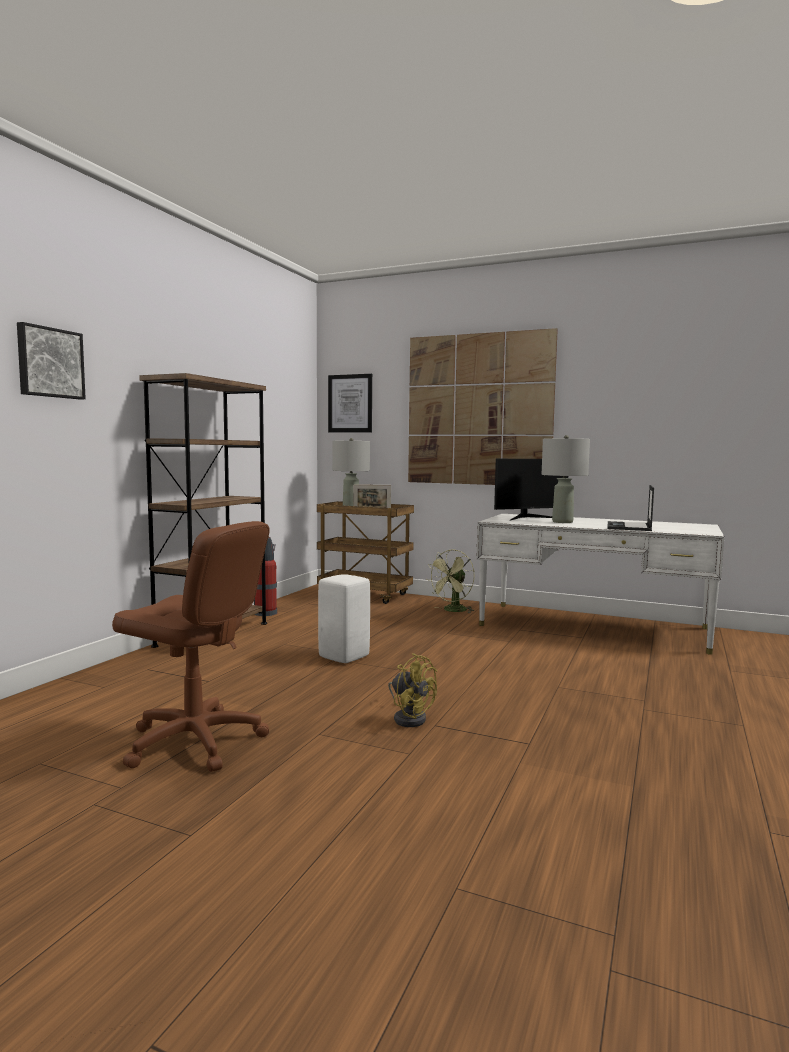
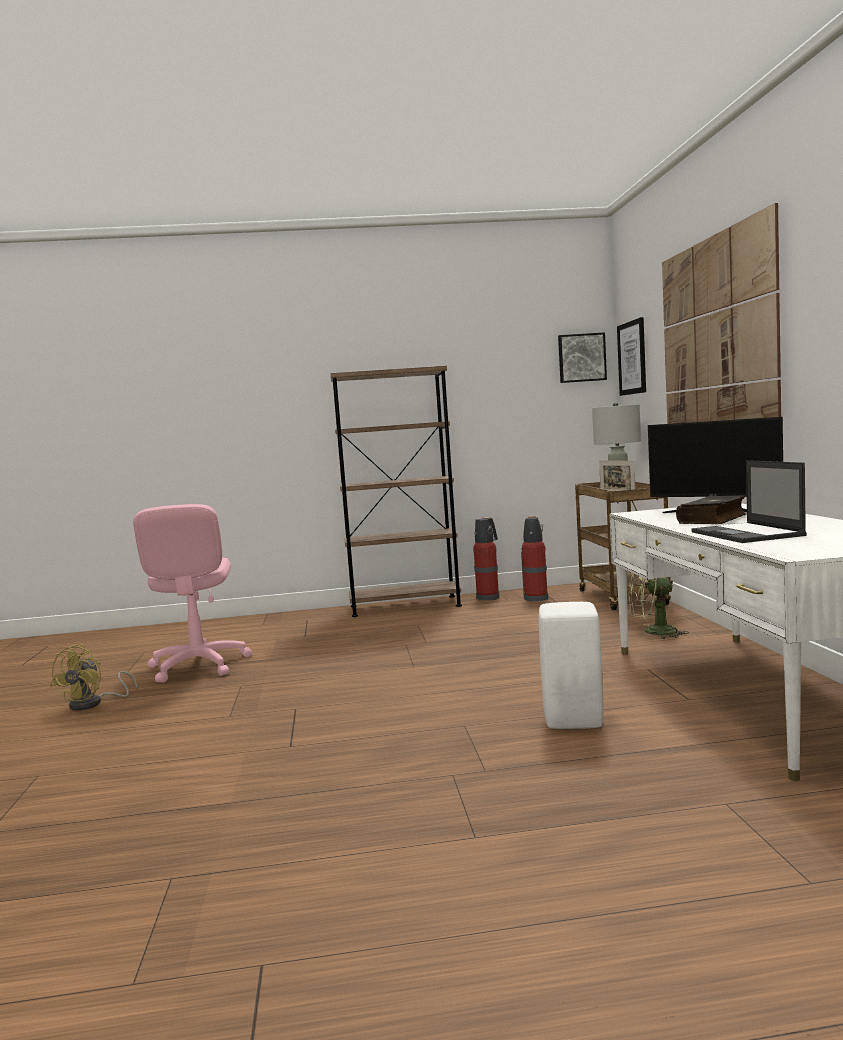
camera: 60 degrees right, 0 degrees up
(50, 363) = (249, 382): picture -> picture (581, 358)
(194, 742) = (198, 666): brown office chair -> pink office chair
(306, 606) = (536, 598): none -> fire extinguisher
(343, 657) = (415, 645): white stool -> white stool (572, 720)
(409, 717) = (302, 698): yellow fan -> yellow fan (93, 703)
(563, 522) = (713, 519): grey table lamp -> book
(629, 527) = (747, 534): laptop -> laptop turned 90 degrees counterclockwise

